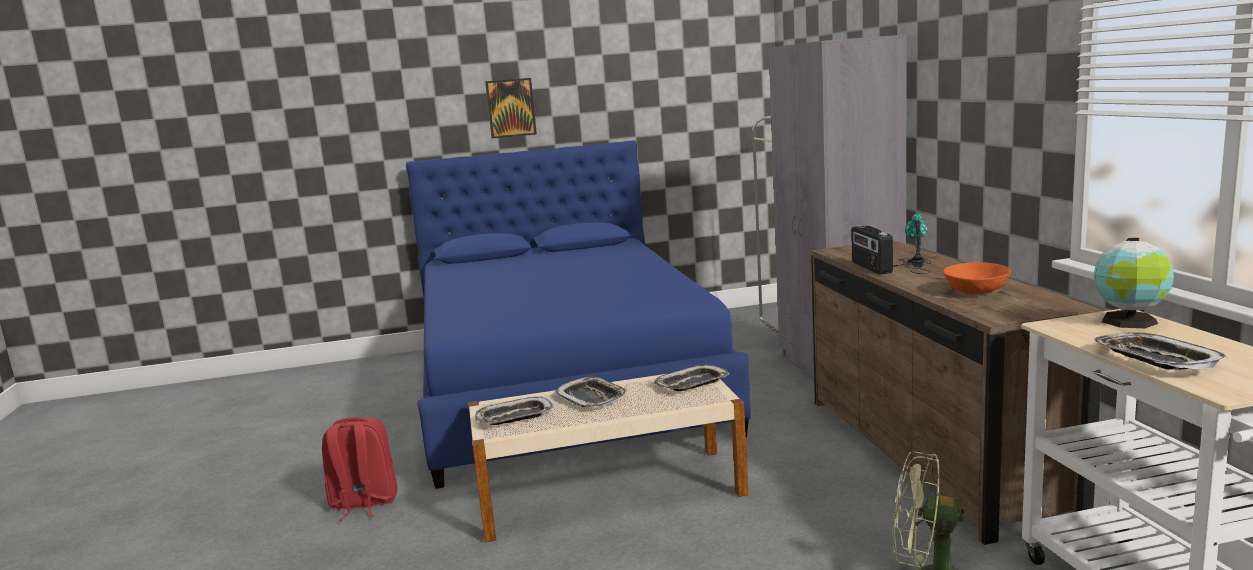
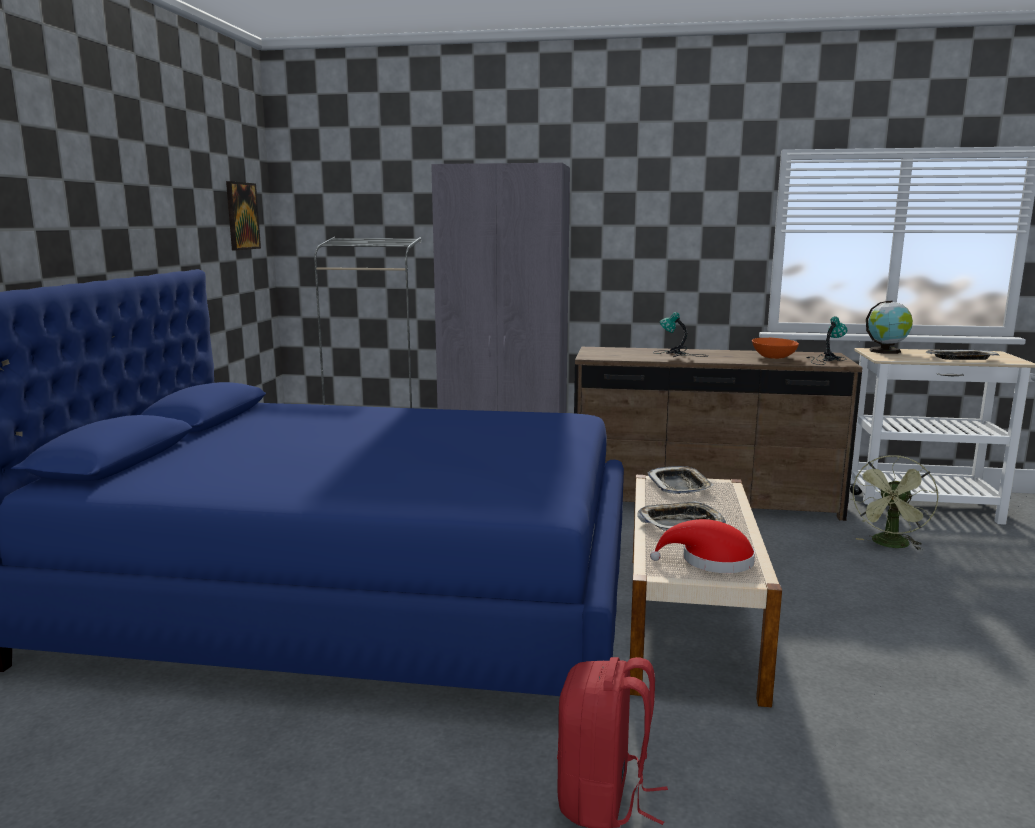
camera: 70 degrees left, 0 degrees up
(511, 108) = (56, 208): picture -> picture (242, 216)
(514, 417) = (711, 561): tray -> red hat
(870, 267) = (668, 359): radio -> none
(1012, 309) = (826, 360): none -> table lamp

